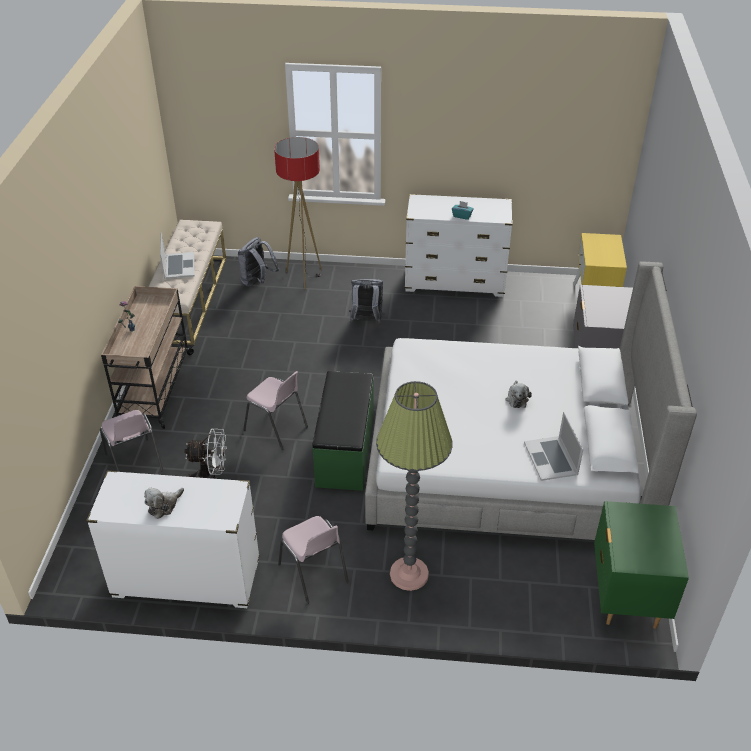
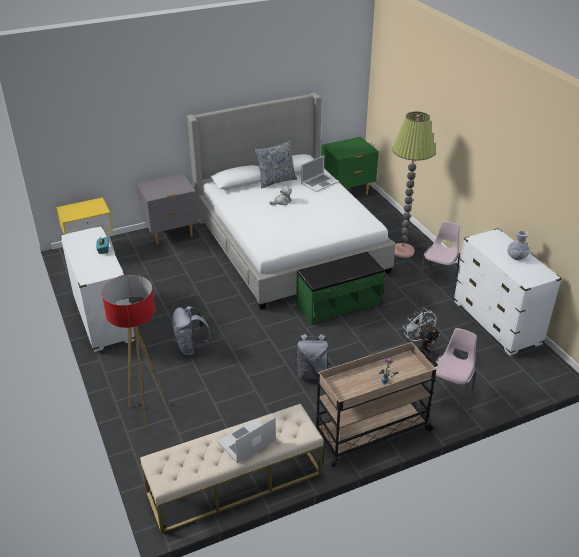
camera: 120 degrees left, 5 degrees down
(164, 506) = (516, 257): plush toy -> vase
(257, 282) = (175, 443): grey backpack -> grey backpack (312, 374)
(276, 428) = (349, 342): pink chair -> none
(583, 416) = (276, 181): none -> pillow

